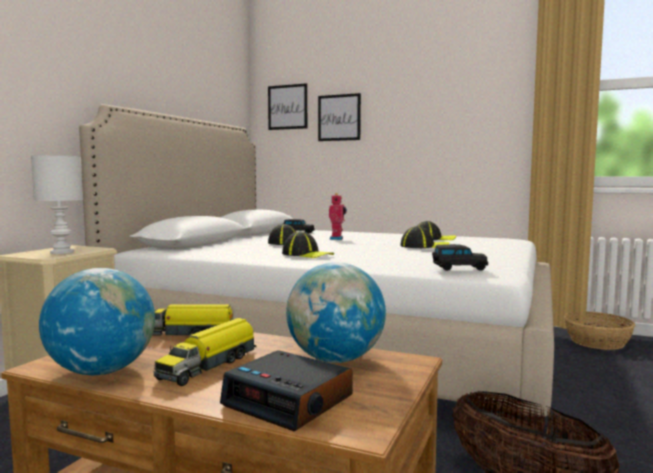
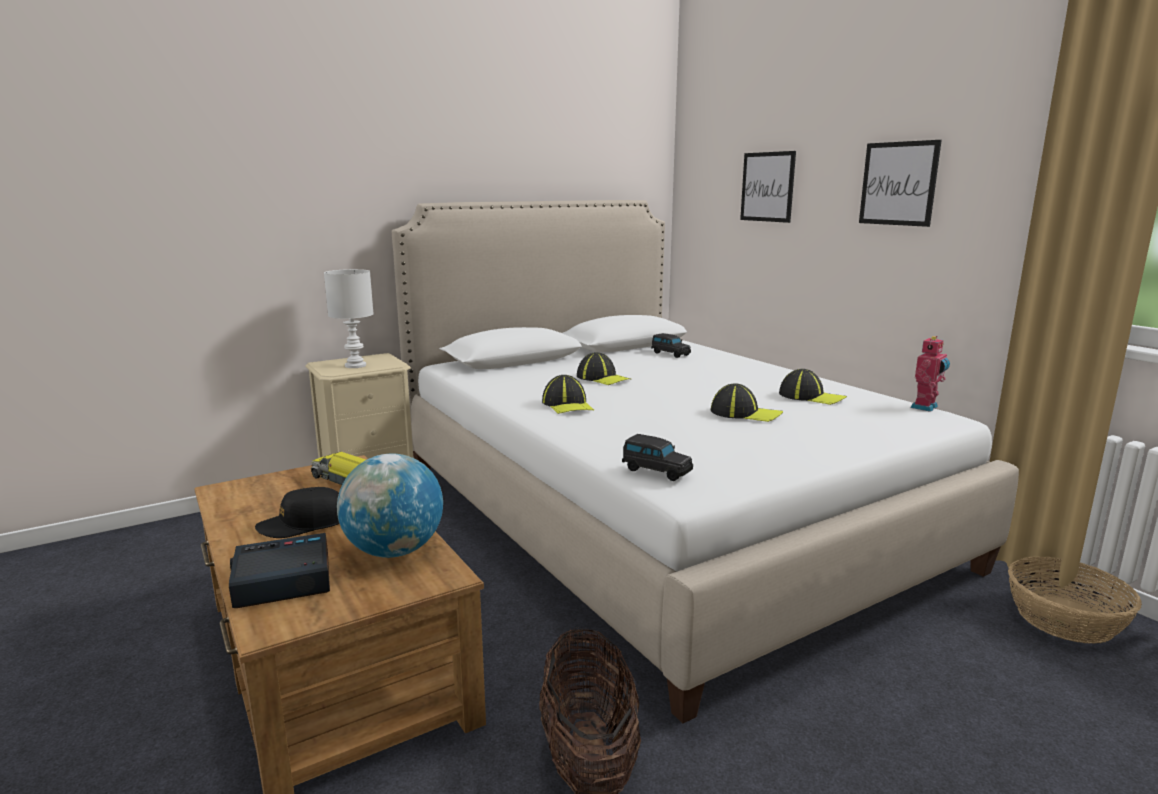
camera: 35 degrees right, 10 degrees up
(102, 371) = (238, 506): globe -> none
(209, 365) = (304, 524): toy truck -> black cap
(287, 107) = (710, 167): picture -> picture (898, 183)
(289, 401) = (282, 581): alarm clock -> alarm clock turned 90 degrees clockwise
(337, 239) = (685, 375): toy robot -> toy robot (926, 407)

